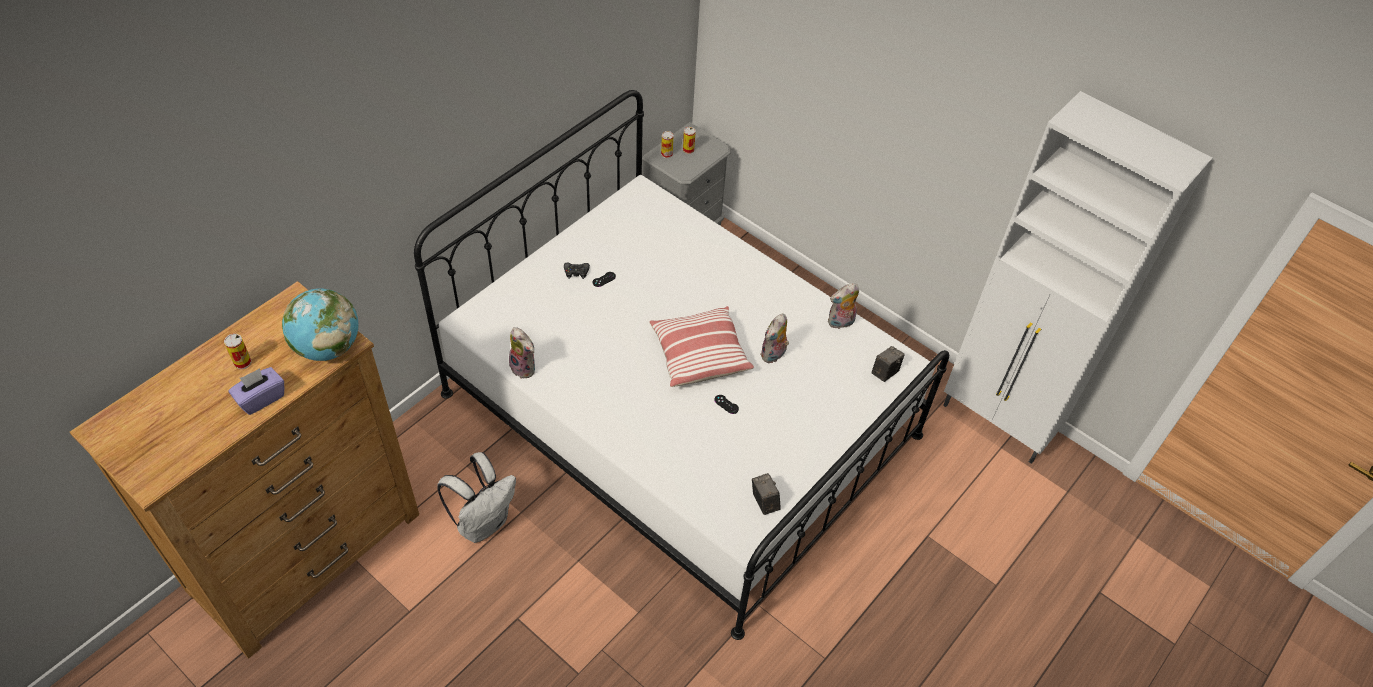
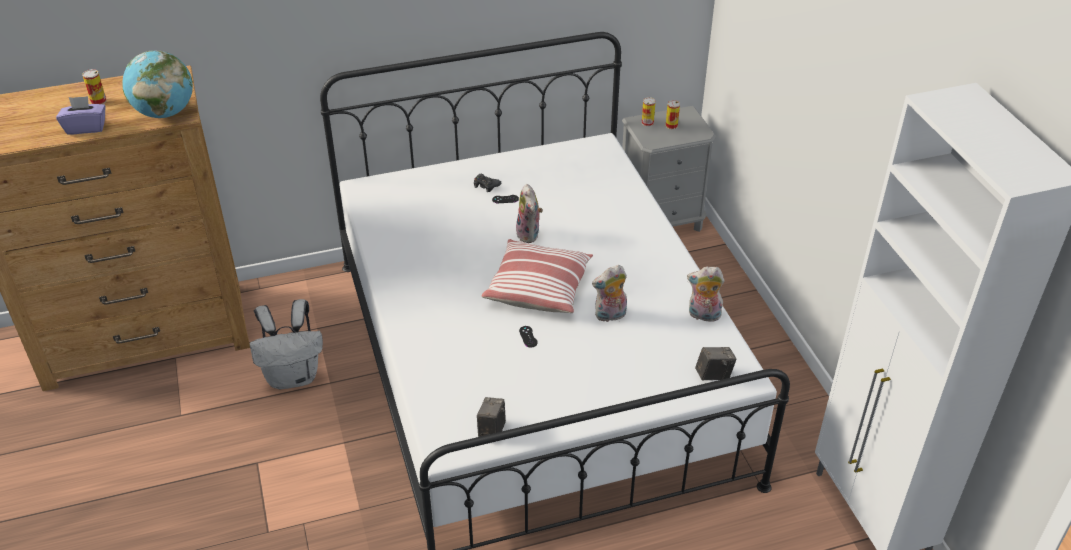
camera: 35 degrees right, 10 degrees down
(525, 367) = (377, 239): plush toy -> plush toy (530, 234)

